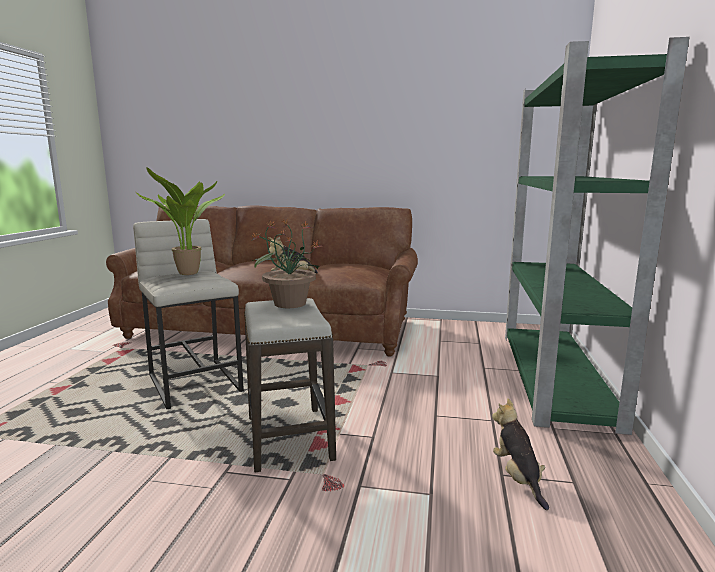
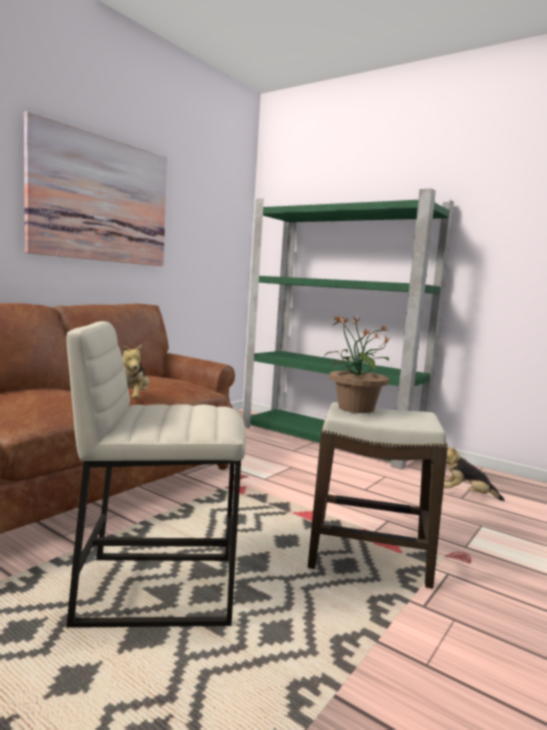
camera: 65 degrees left, 5 degrees down
(190, 274) = (172, 409): potted plant -> none
(374, 124) = (101, 199): none -> picture

